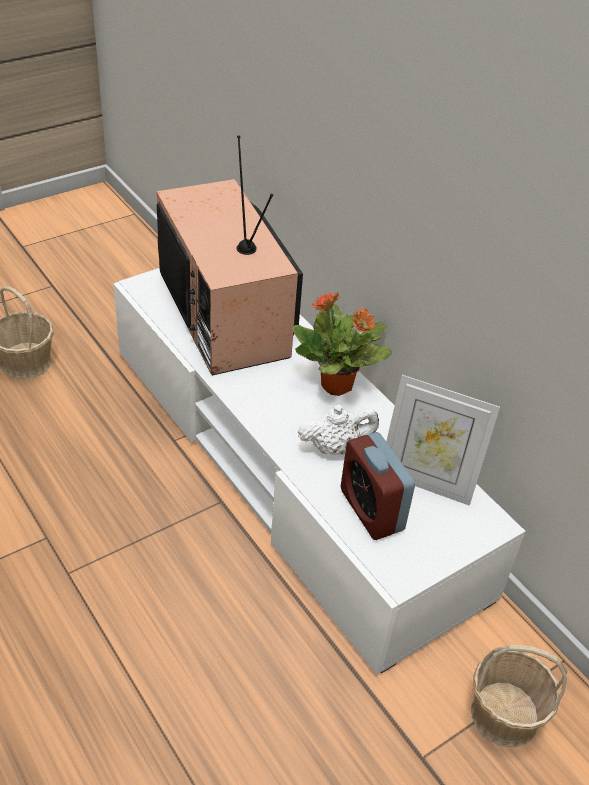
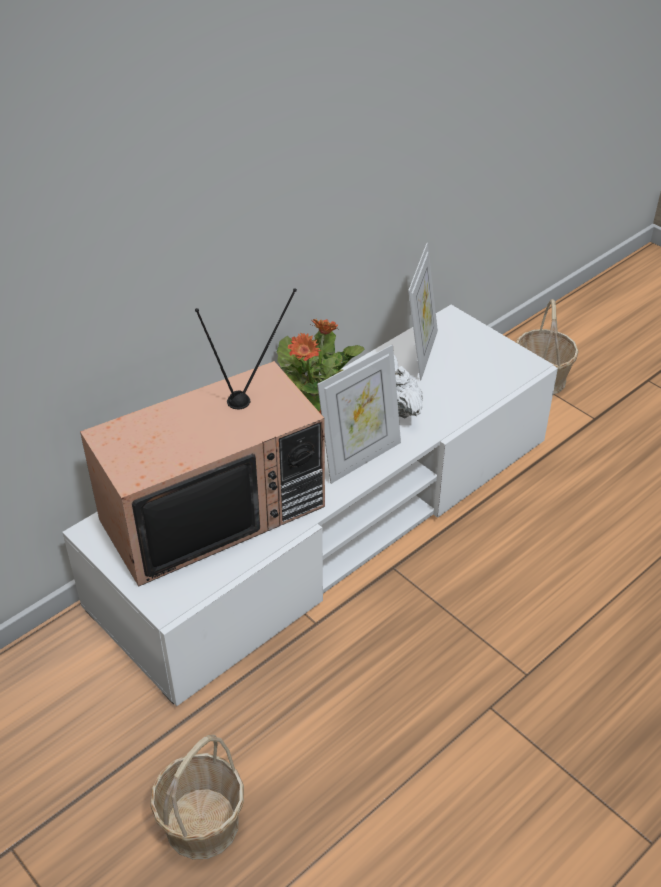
camera: 95 degrees left, 0 degrees up
(269, 407) = (360, 457): none -> picture frame
(371, 510) = (465, 382): alarm clock -> none

